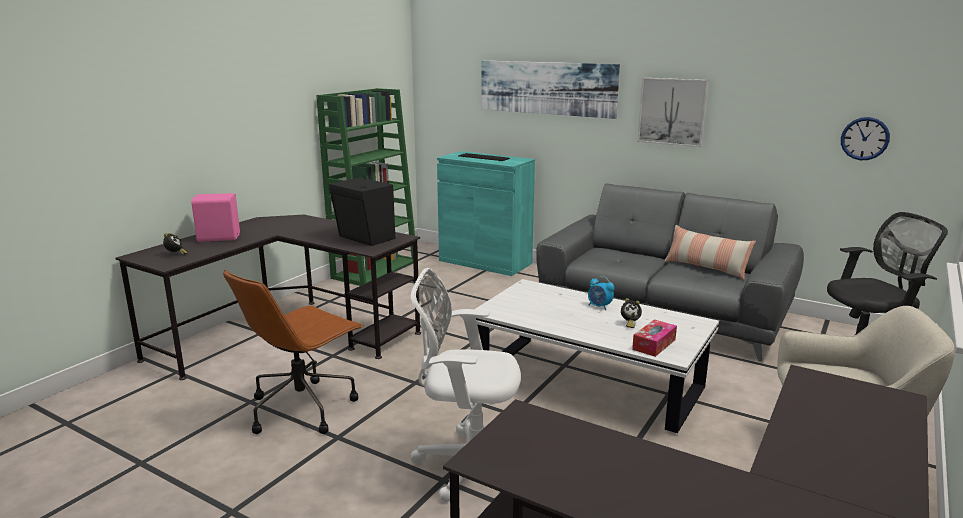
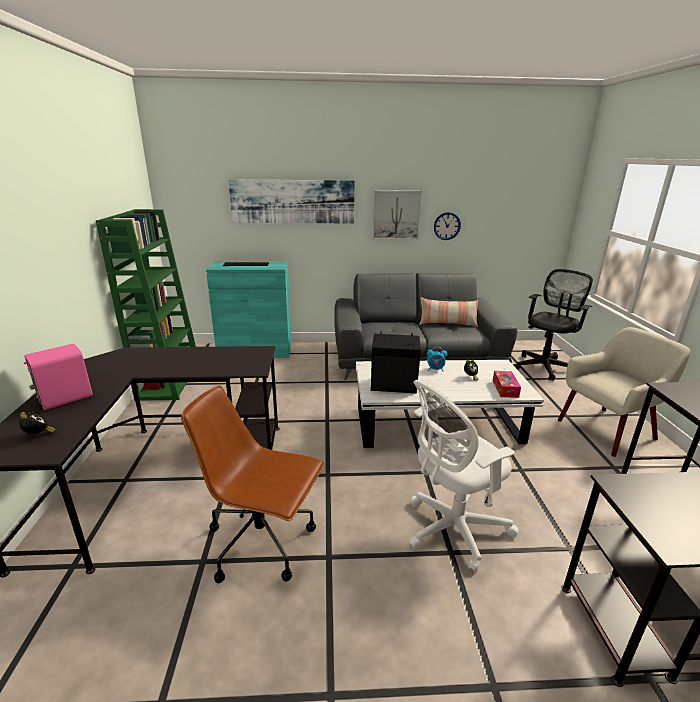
camera: 35 degrees left, 5 degrees up
(303, 407) = (263, 542): brown office chair -> brown office chair turned 105 degrees clockwise
(365, 238) = (230, 359): black speaker -> black speaker (394, 386)
(864, 138) = (517, 225): wall clock -> wall clock (447, 226)

